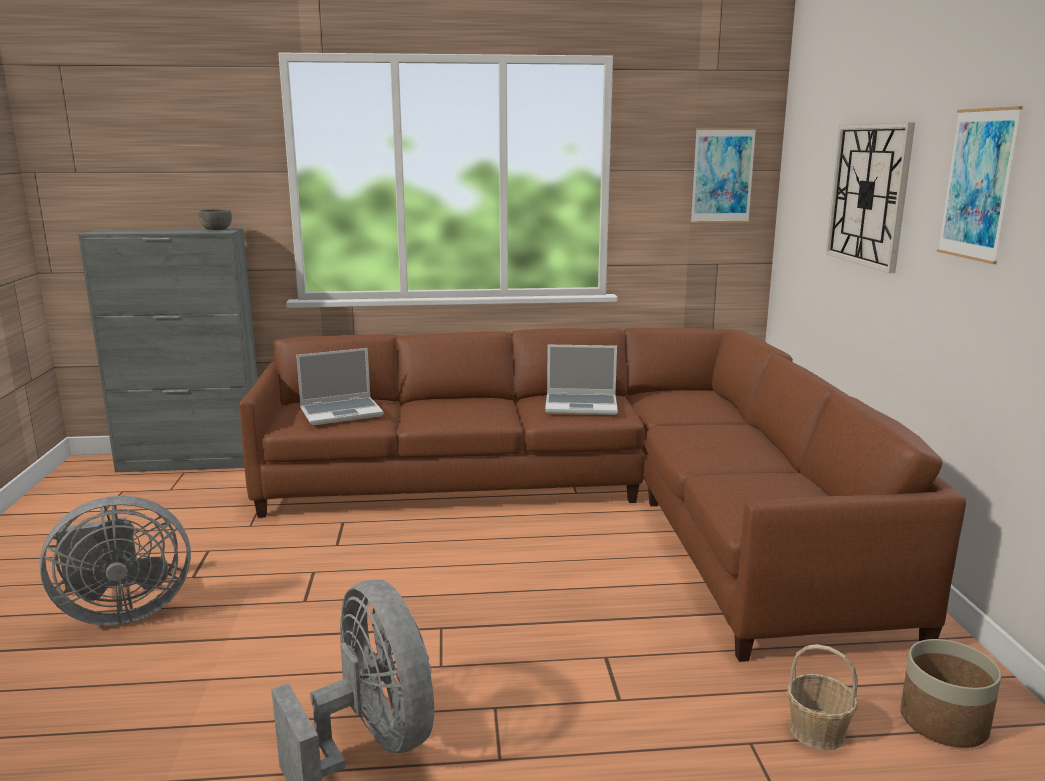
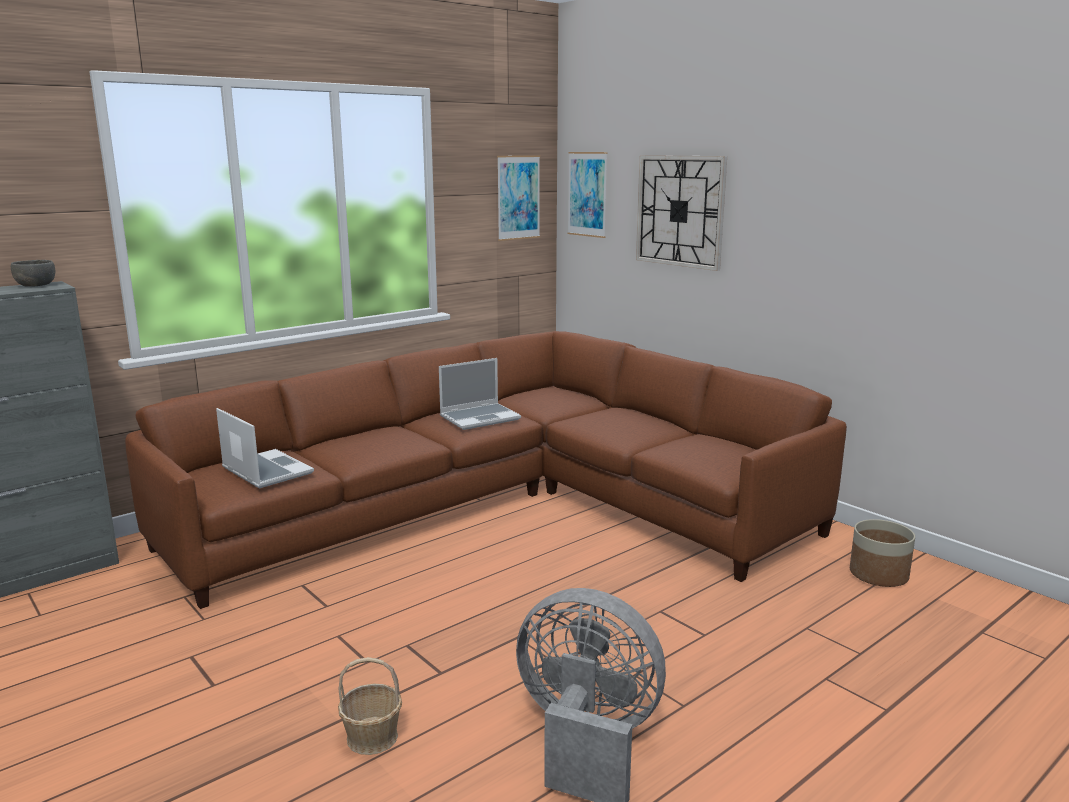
camera: 35 degrees left, 0 degrees up
(122, 612) = (181, 745): grey fan -> none
(342, 412) = (265, 471): laptop -> laptop turned 75 degrees counterclockwise
(817, 731) = (830, 606): basket -> basket (372, 737)
(978, 184) = (800, 202): picture -> picture (587, 194)

